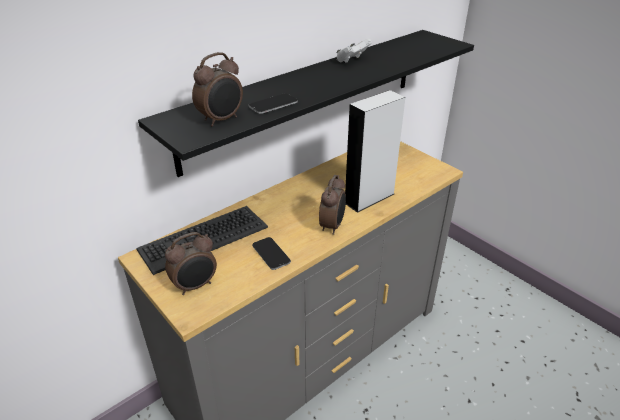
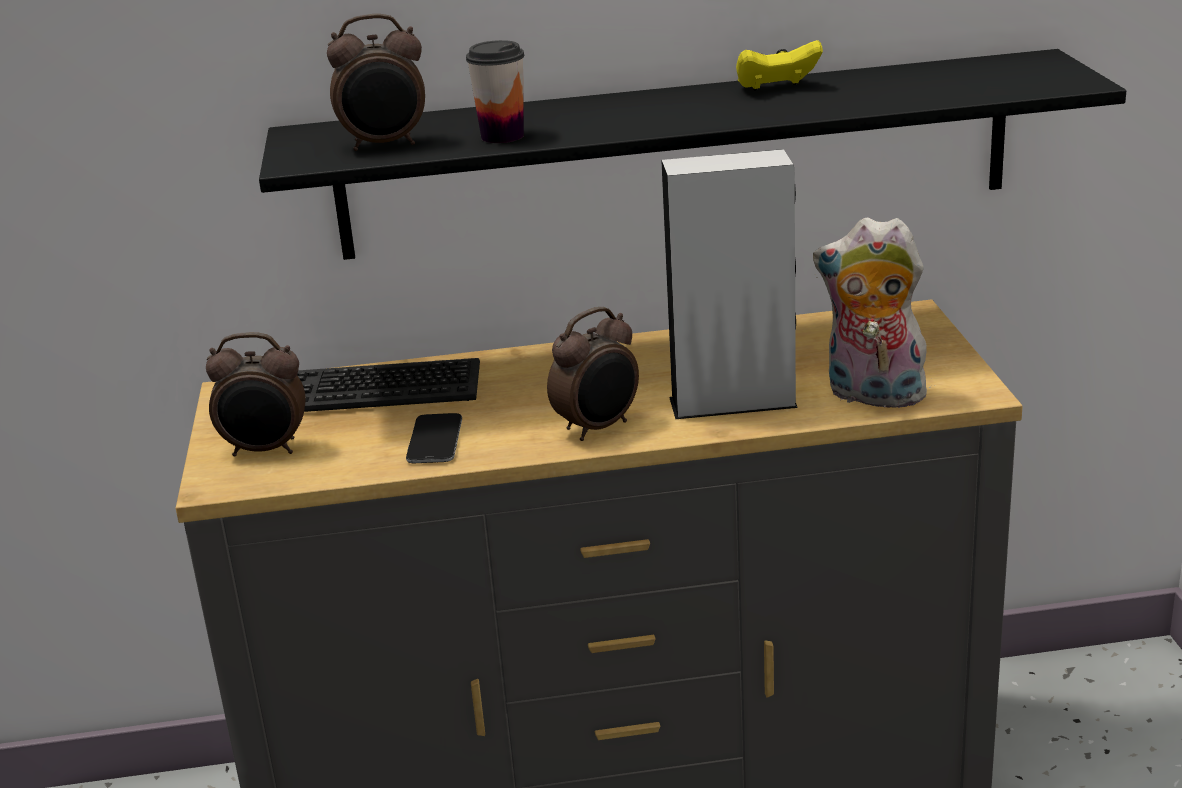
camera: 35 degrees right, 10 degrees down
(273, 105) = (502, 136): phone -> cup
(352, 61) = (776, 88): white game controller -> yellow game controller
(413, 181) = (871, 396): none -> plush toy

